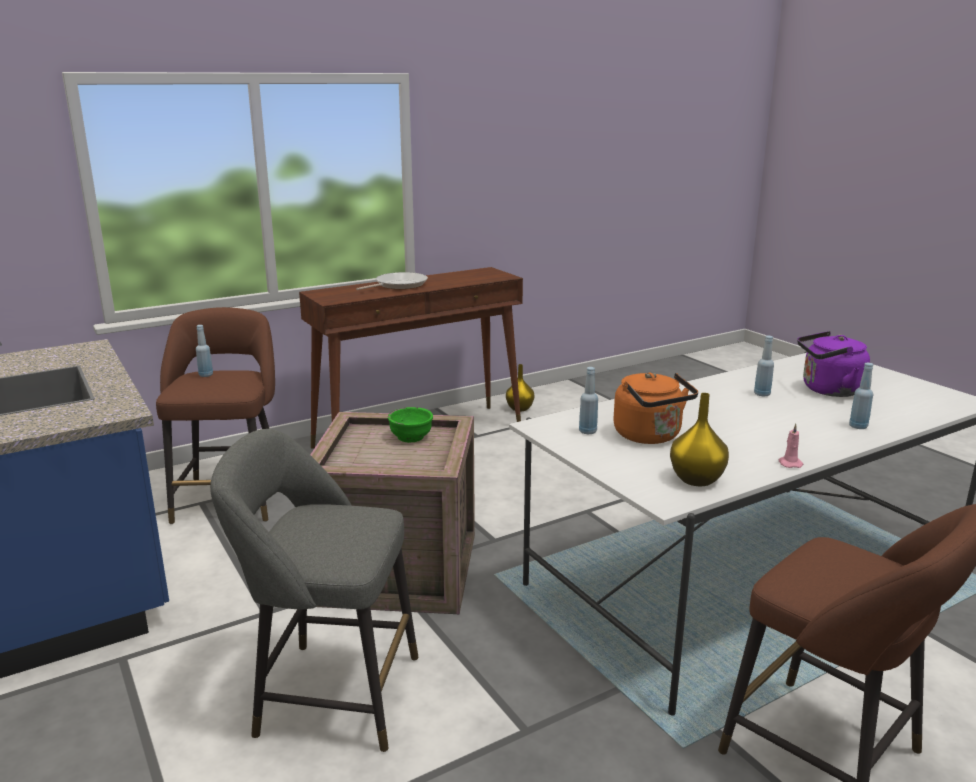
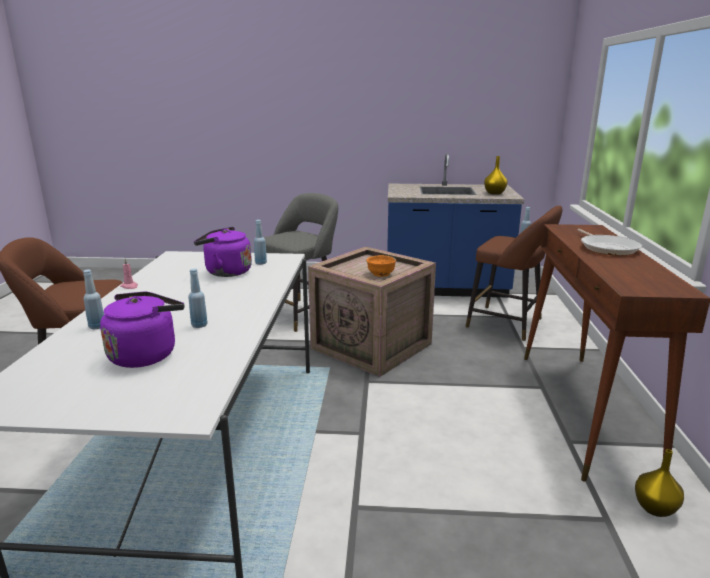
camera: 125 degrees right, 0 degrees up
(410, 437) = (381, 274): green bowl -> orange bowl
(650, 436) = (225, 272): orange kettle -> purple kettle
(697, 480) = (170, 265): yellow vase -> yellow vase (494, 193)

